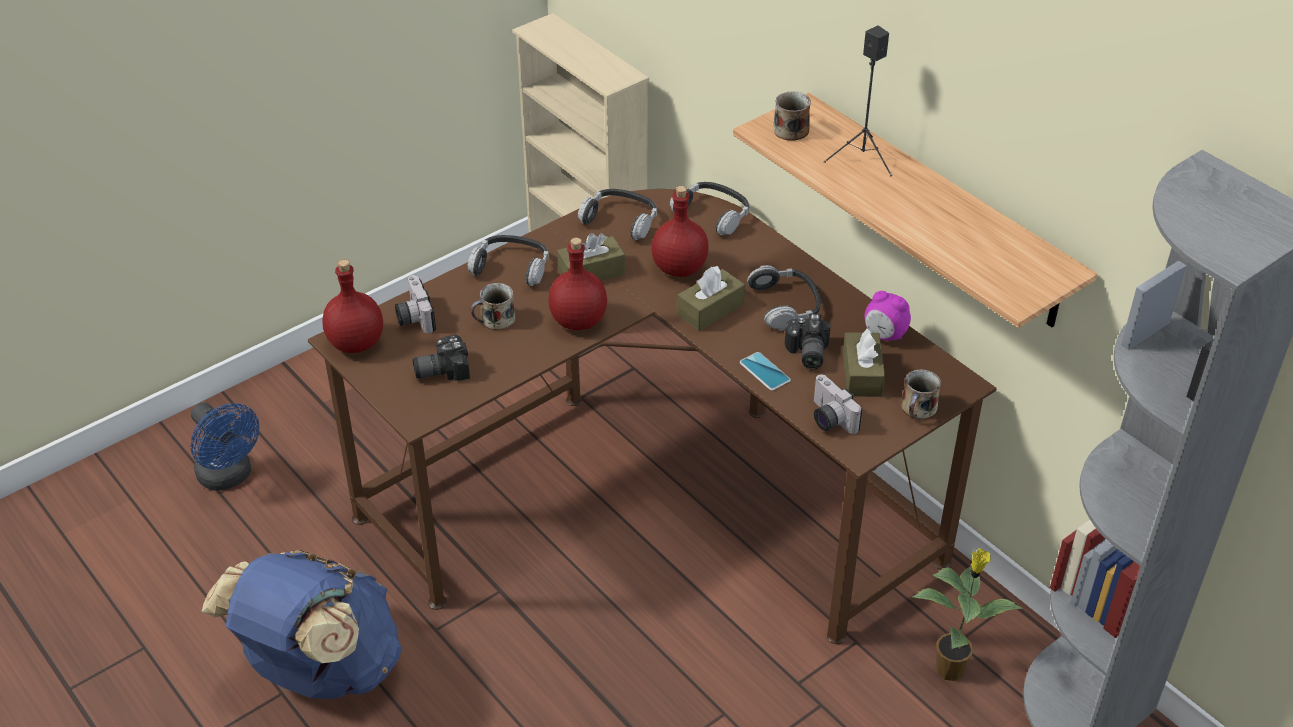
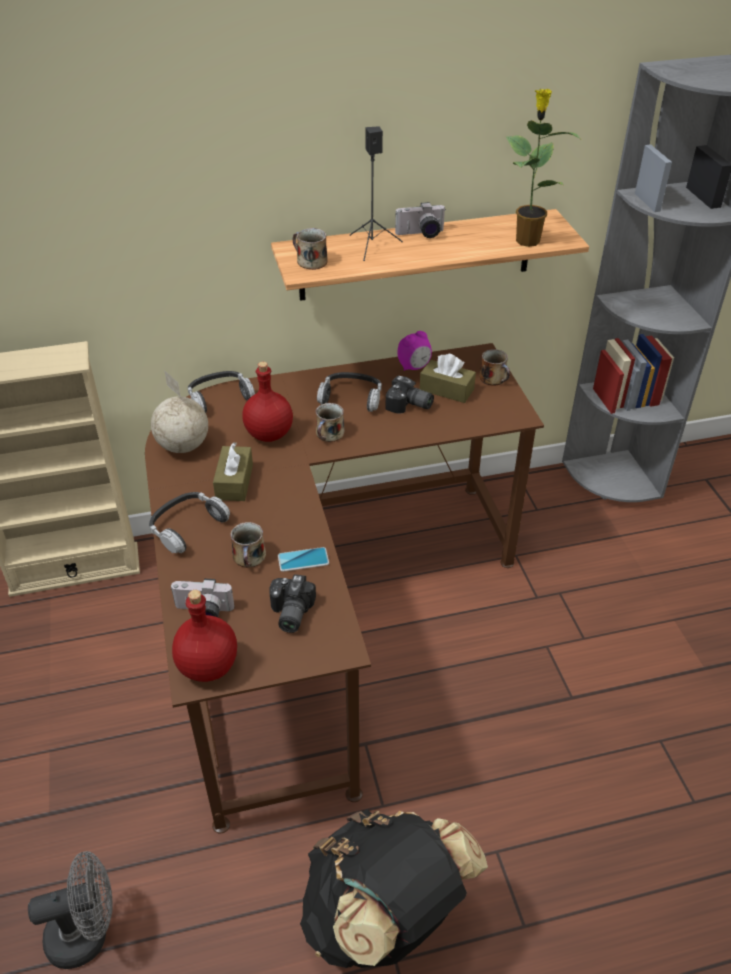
camera: 65 degrees left, 0 degrees up
(229, 477) = (87, 933): blue fan -> grey fan
(320, 670) = (384, 917): blue backpack -> black backpack
(579, 321) = (289, 507): red bottle -> none
(620, 220) = (183, 446): headphones -> globe
(710, 310) = (329, 434): brown tissue box -> mug
(765, 372) = (415, 431): phone -> phone (303, 560)
(828, 419) = (482, 419): camera -> camera (421, 234)
(951, 668) = (556, 521): potted plant -> potted plant (527, 240)

